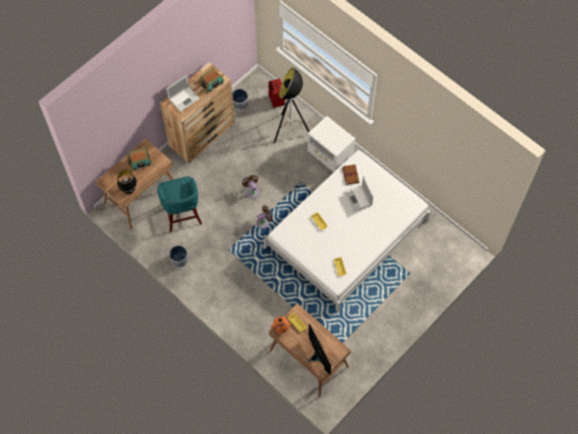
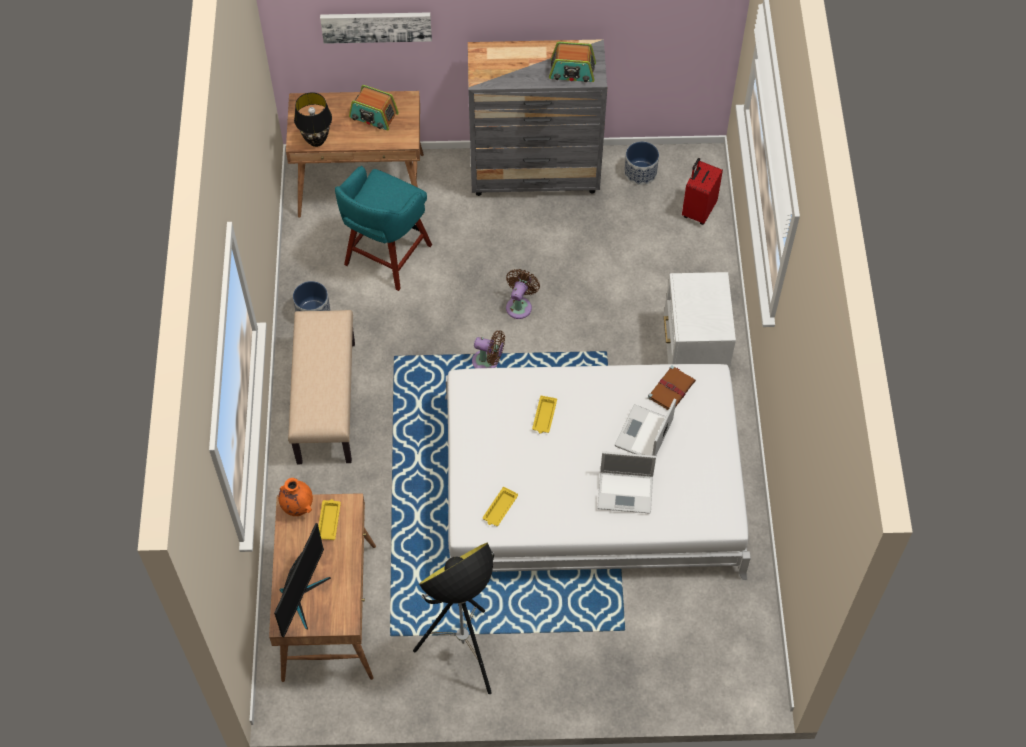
camera: 45 degrees right, 5 degrees down
(122, 125) = (376, 26): none -> picture
(184, 98) = (509, 61): laptop -> laptop (626, 492)
(202, 136) = (535, 174): brown dresser -> grey dresser
(222, 288) = (325, 401): none -> beige bench
(290, 131) = (672, 268): floor lamp -> floor lamp (463, 654)

